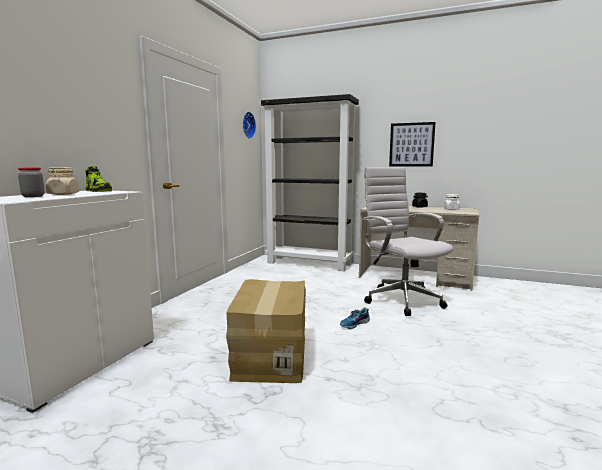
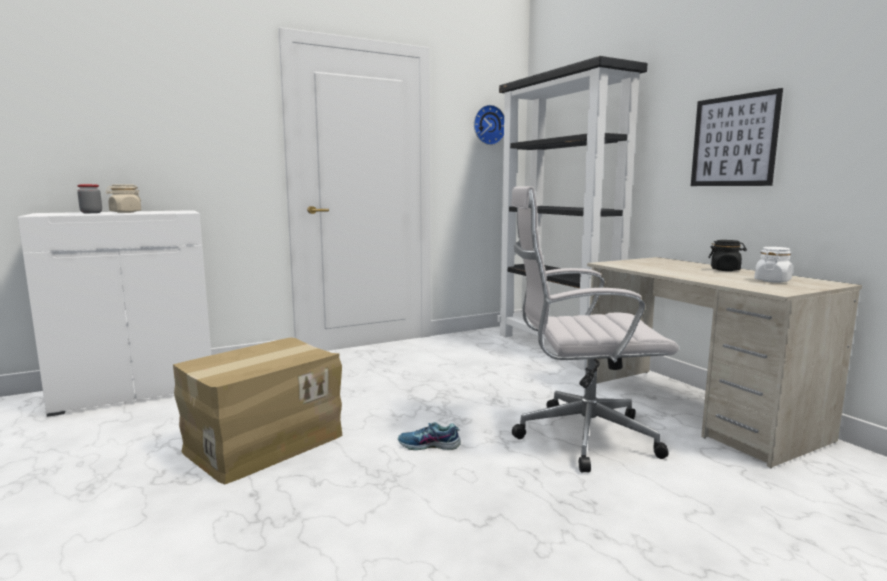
camera: 40 degrees right, 0 degrees up
(98, 191) = (176, 211): shoe -> none
(401, 299) = (579, 437): white office chair -> white office chair turned 105 degrees counterclockwise

